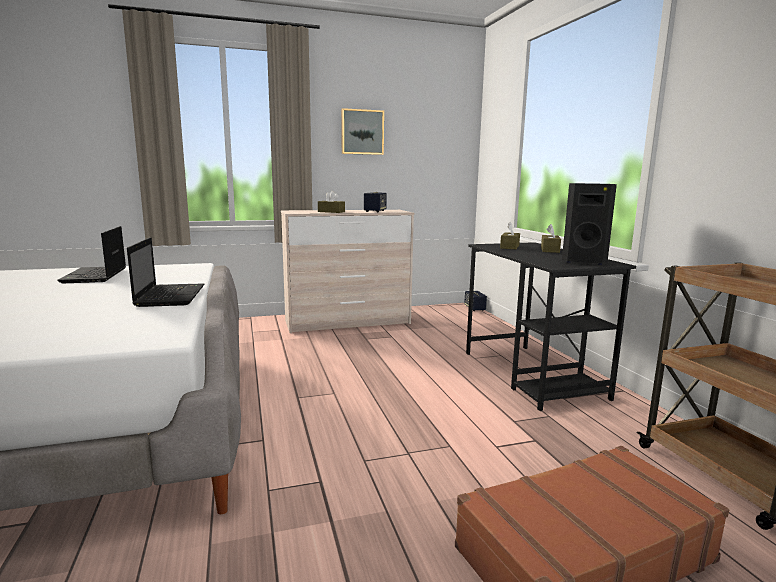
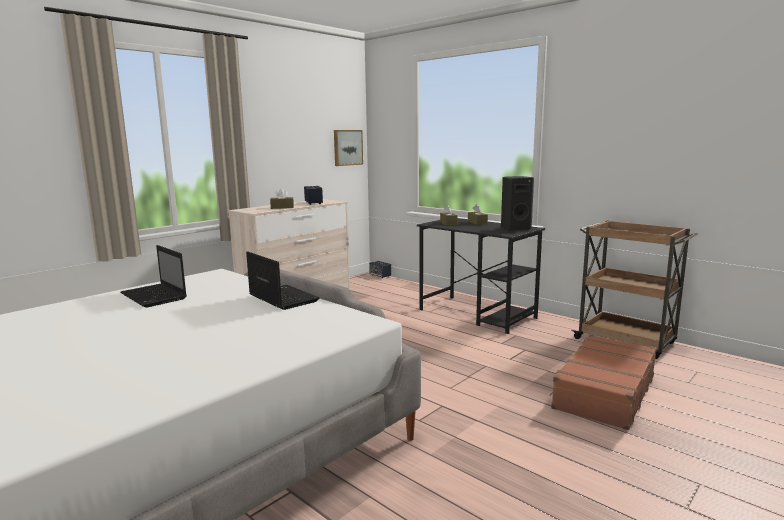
camera: 30 degrees left, 0 degrees up
(362, 132) = (281, 131): picture -> picture (347, 147)

